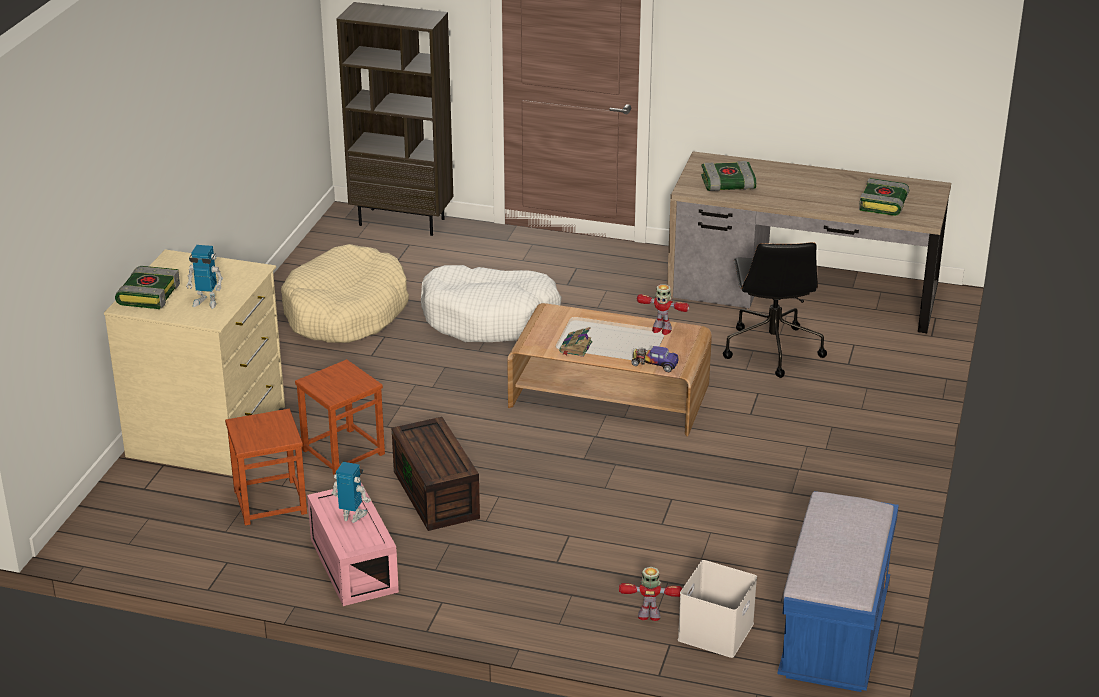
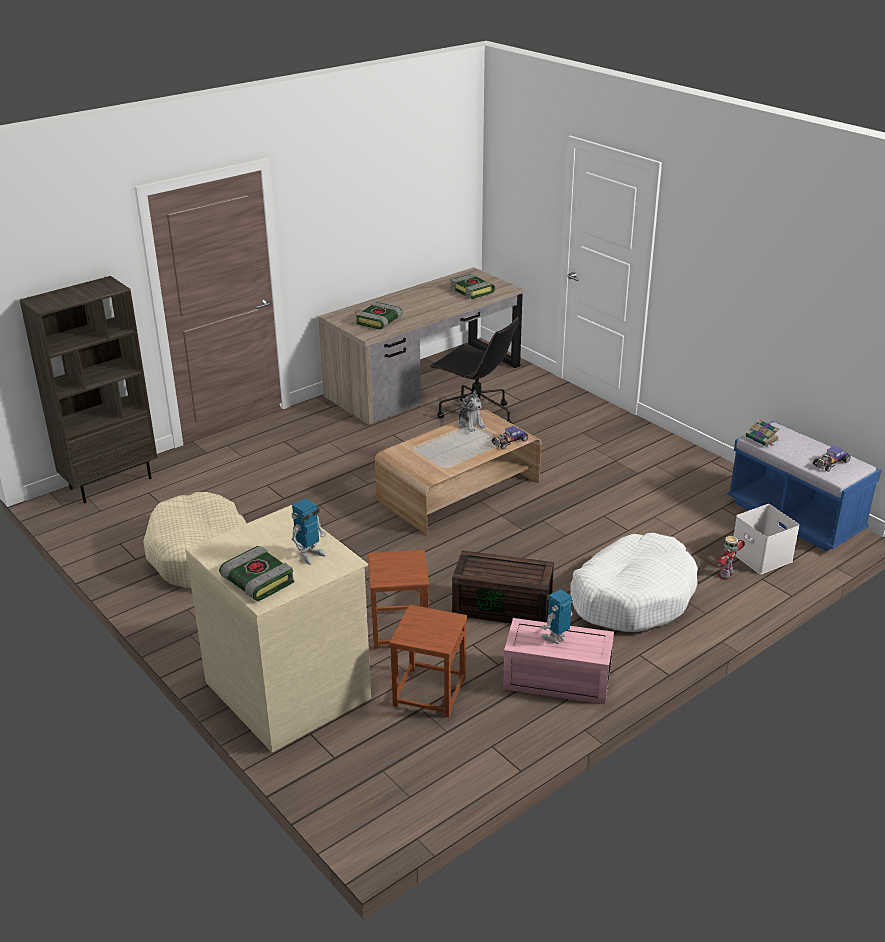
camera: 55 degrees left, 0 degrees up
(490, 318) = (301, 498): white dog bed -> white dog bed (632, 596)
(575, 347) = (454, 461): book -> book (762, 439)
(661, 330) = (470, 424): toy robot -> plush toy
(831, 568) = (830, 463): none -> toy car

